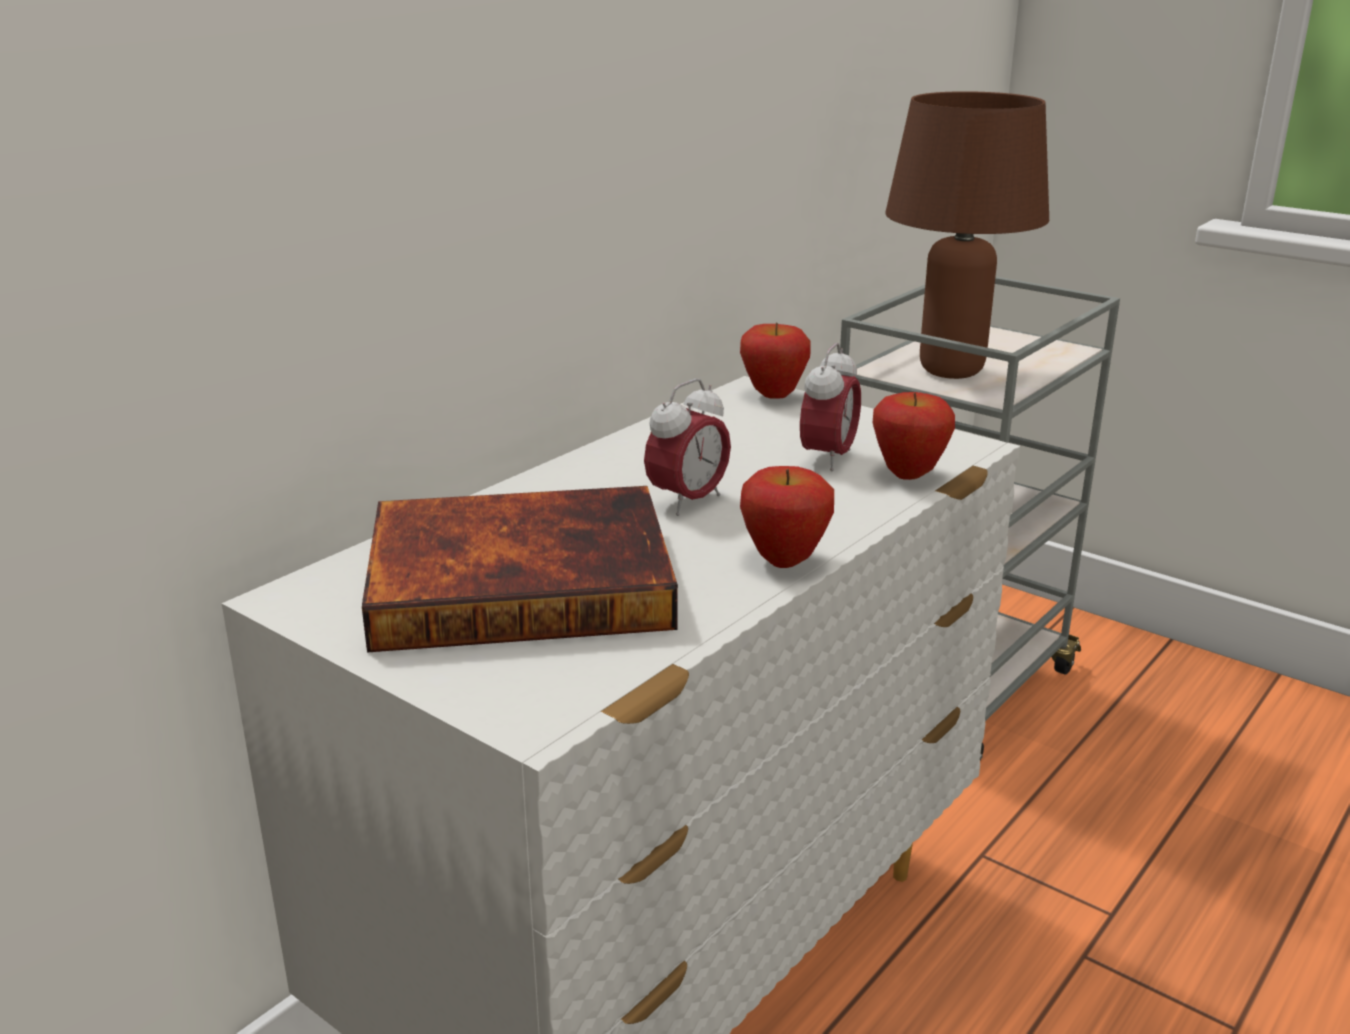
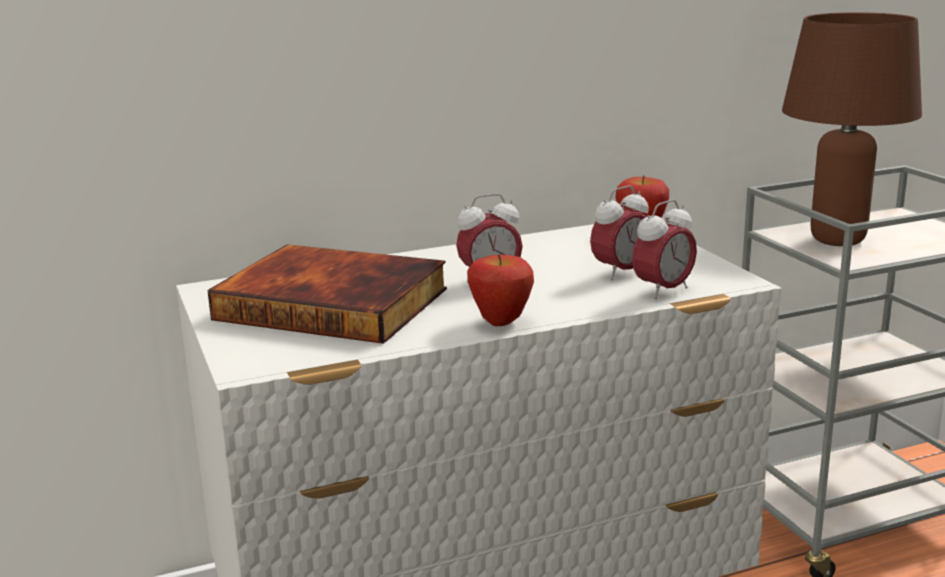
camera: 30 degrees right, 5 degrees down
(909, 475) = (663, 291): apple -> alarm clock

